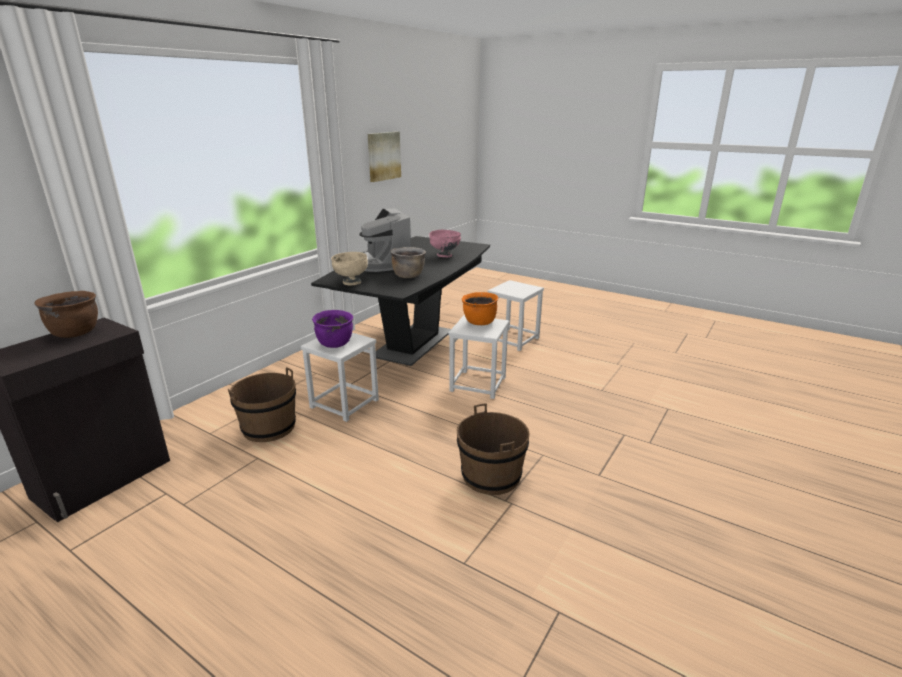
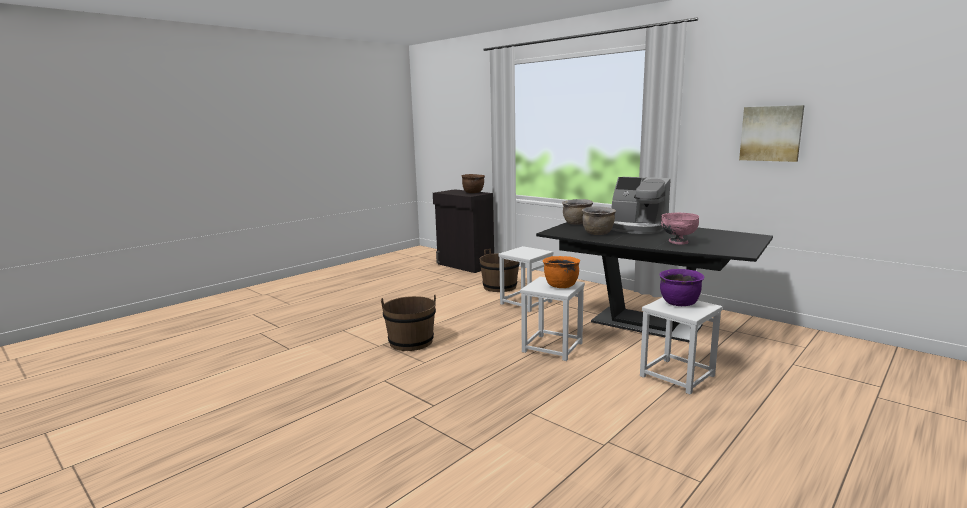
camera: 100 degrees right, 10 degrees down
(335, 344) = (522, 251): purple cooking pot -> purple cooking pot (679, 303)
(351, 282) = (577, 223): beige bowl -> brown cooking pot
(383, 264) = (637, 228): coffee machine -> coffee machine turned 135 degrees counterclockwise

